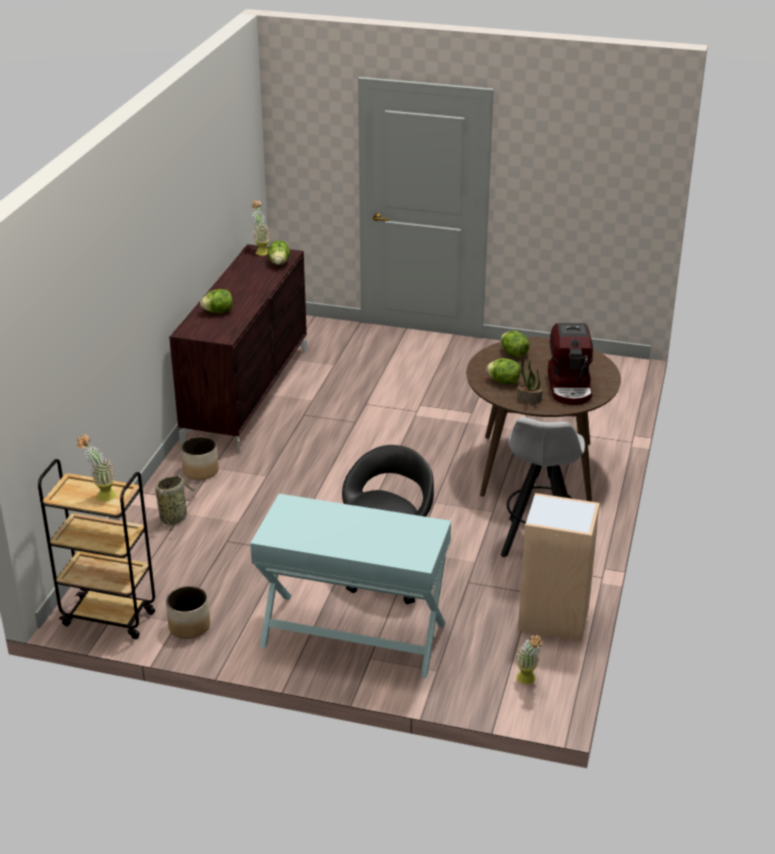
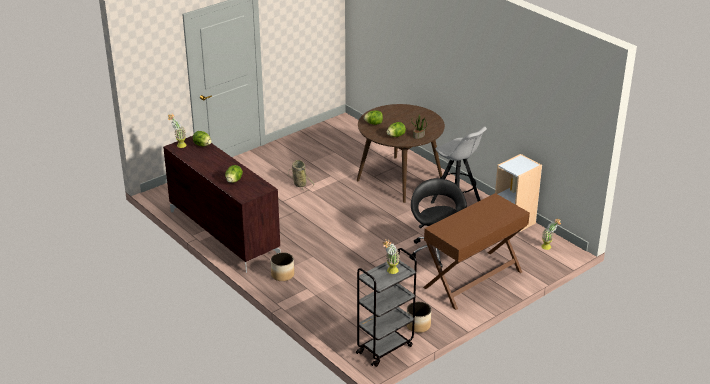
camera: 55 degrees left, 0 degrees up
(107, 619) = (385, 350): brown cart -> grey cart
(174, 517) = (317, 298): basket -> basket (299, 183)
(353, 635) = (473, 280): turquoise desk -> brown desk
(570, 387) = (420, 122): coffee machine -> none

